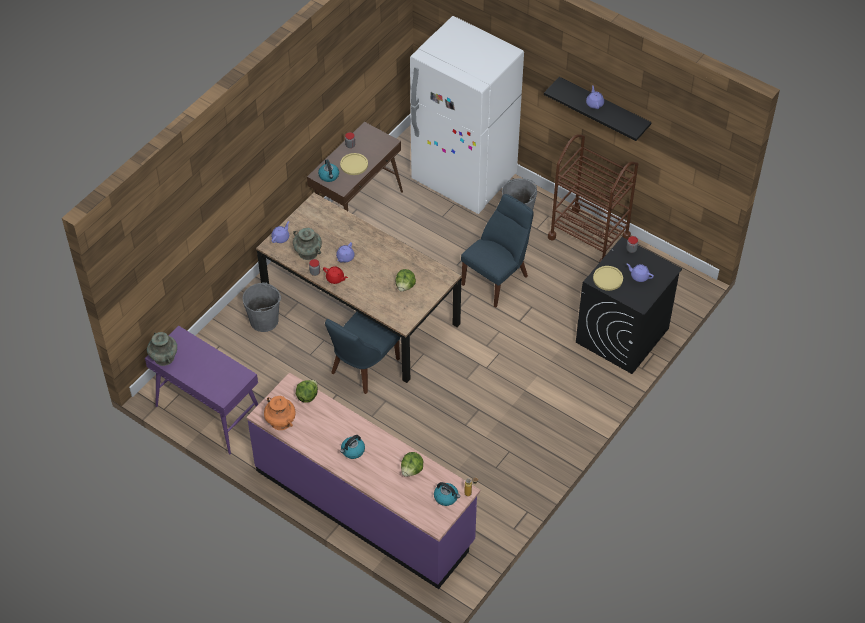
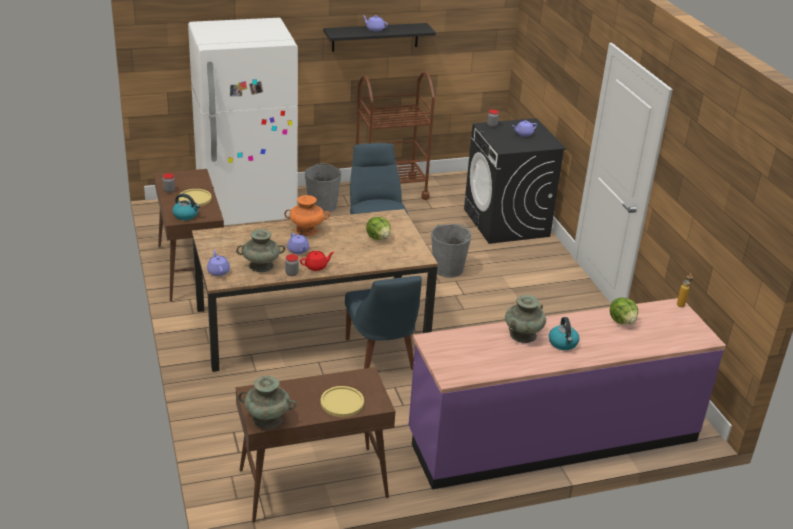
camera: 55 degrees left, 20 degrees down
(209, 412) = (312, 484): purple console table -> brown console table
(264, 320) = (243, 385): grey bucket -> grey bucket (448, 269)
(281, 421) = (474, 369): orange vase -> orange vase (307, 230)
(307, 396) = (459, 338): lettuce -> none
(342, 426) = (523, 335): none -> turquoise vase
(446, 497) = (675, 318): kettle -> none
(608, 278) = (510, 144): yellow plate -> yellow plate (342, 402)

